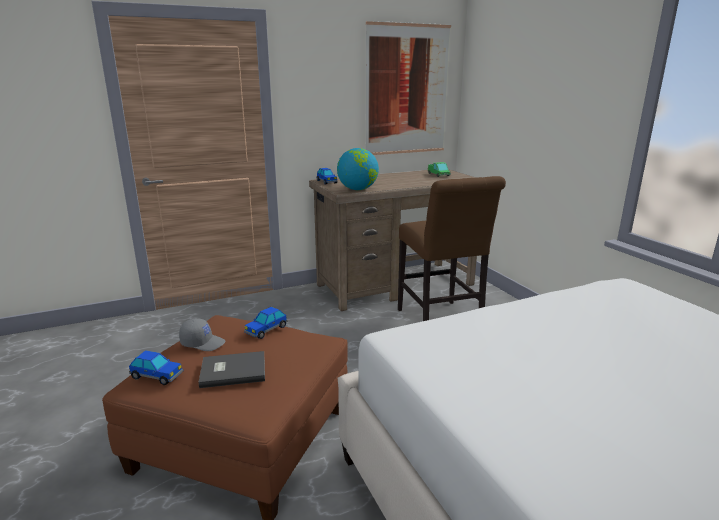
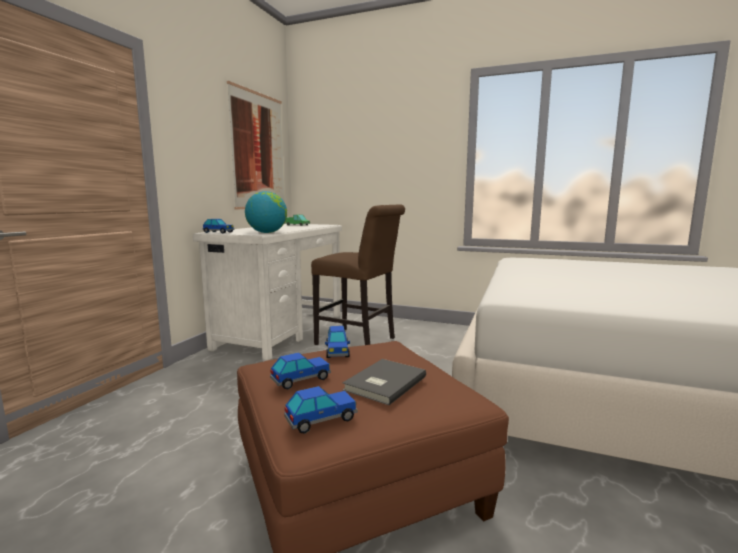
camera: 45 degrees left, 10 degrees down
(203, 342) = (301, 380): grey cap -> toy car
(395, 284) = (281, 331): brown desk -> white desk

